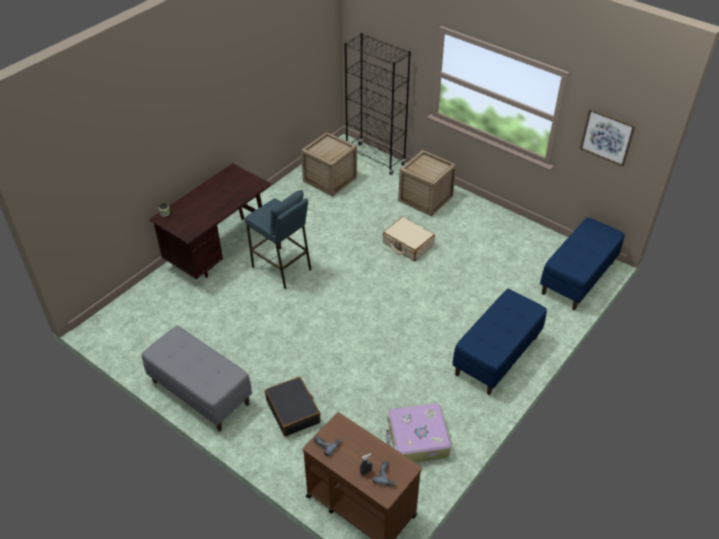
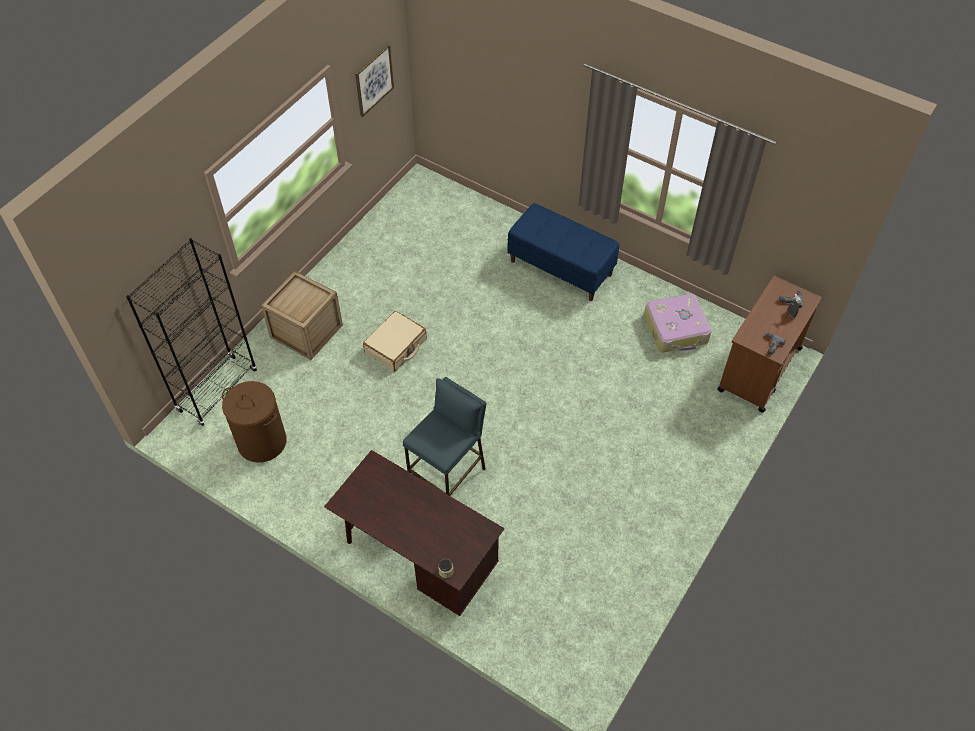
camera: 95 degrees left, 10 degrees up
(200, 393) = (661, 533): grey bench -> none
(293, 411) = (666, 436): black suitcase -> none
(330, 179) = (261, 442): crate -> brown laundry basket
(578, 278) = (443, 199): blue bench -> none

